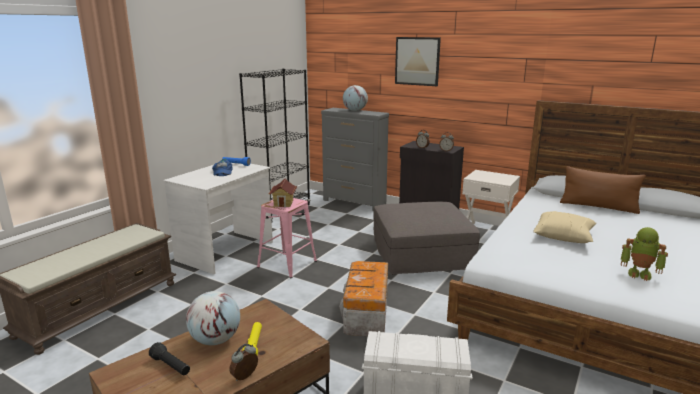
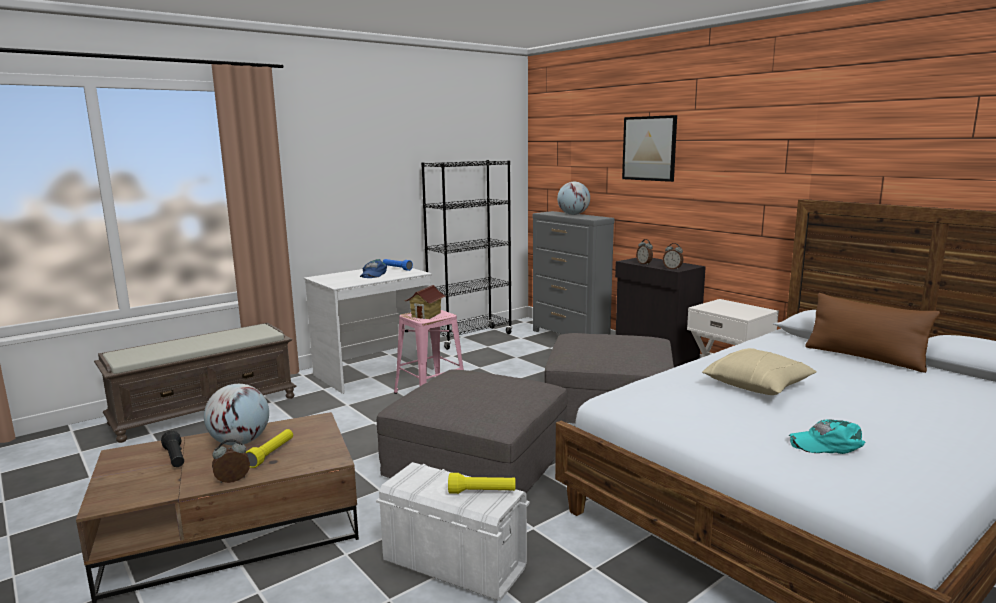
camera: 20 degrees right, 5 degrees down
(366, 314) = (478, 460): storage box -> grey ottoman
(441, 346) = (482, 492): none -> yellow flashlight
(640, 273) = (827, 444): toy robot -> turquoise cap

